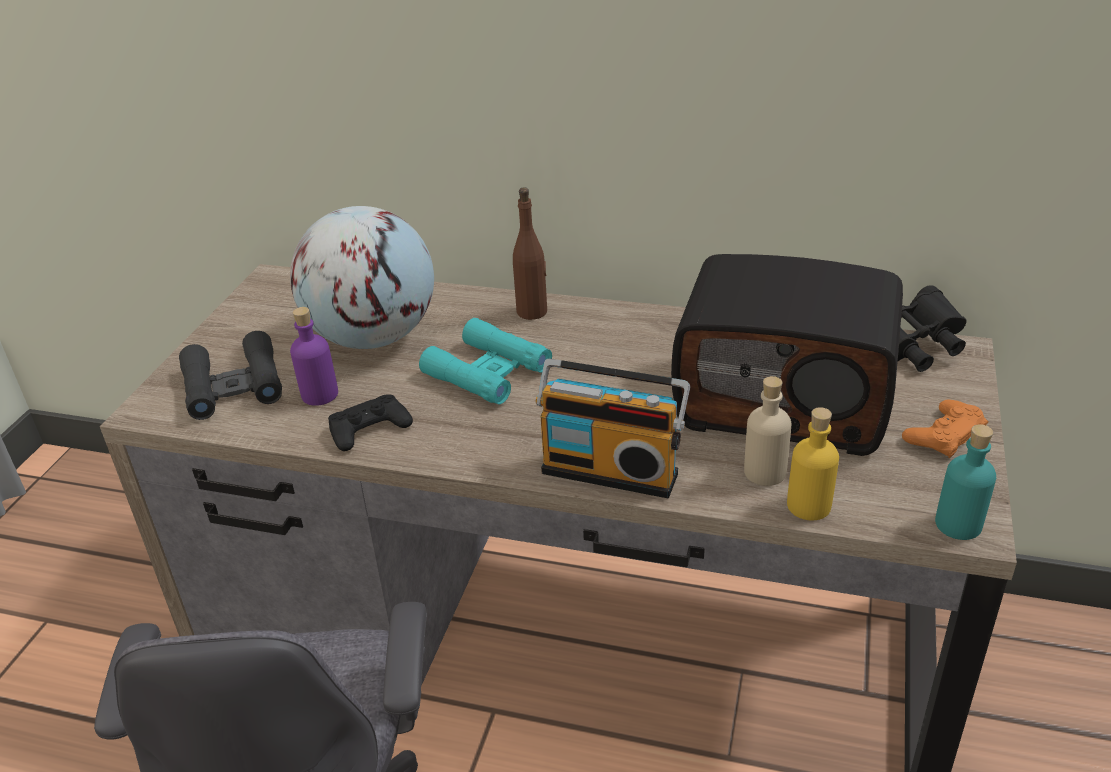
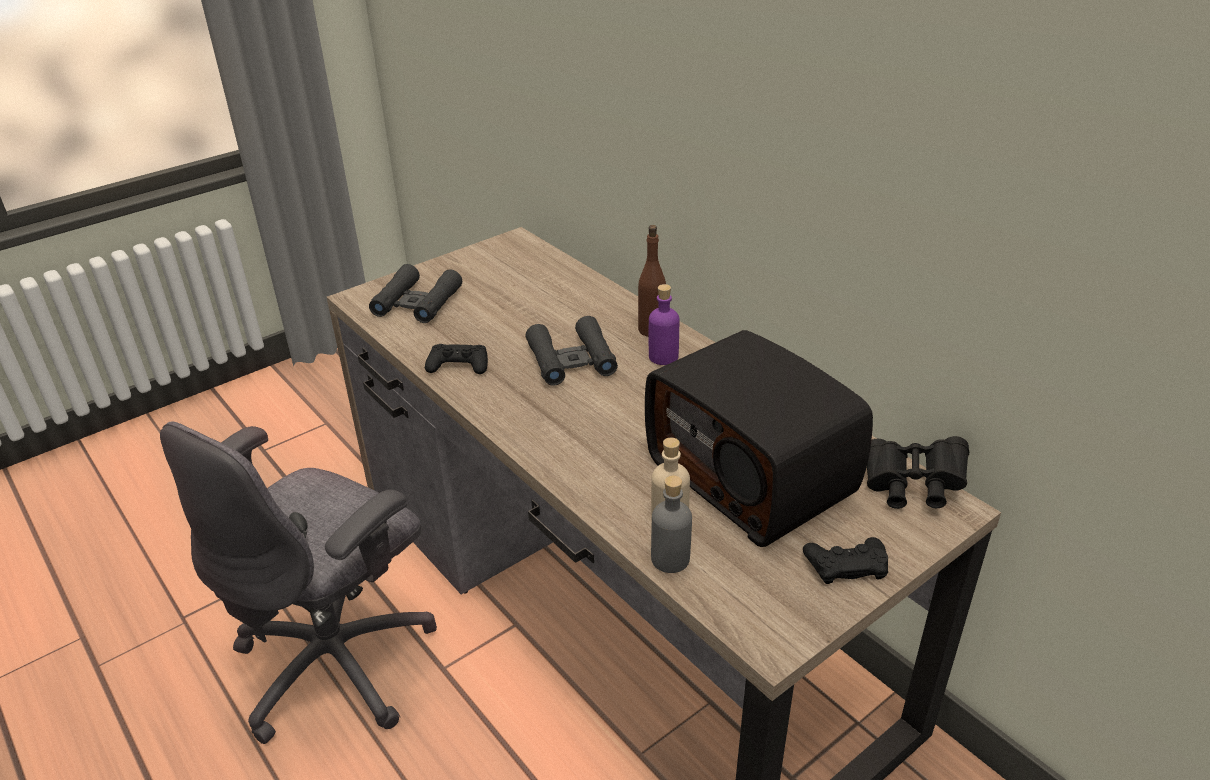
camera: 35 degrees right, 0 degrees up
(319, 394) = (456, 329): purple bottle -> purple bottle (663, 357)
(373, 337) = (530, 305): globe -> none
(487, 372) = (571, 360): turquoise binoculars -> black binoculars
(611, 470) = (569, 464): radio -> none
(809, 505) = (670, 559): yellow bottle -> grey bottle
(944, 435) = (846, 565): orange game controller -> black game controller
(958, 524) = (765, 634): turquoise bottle -> none

